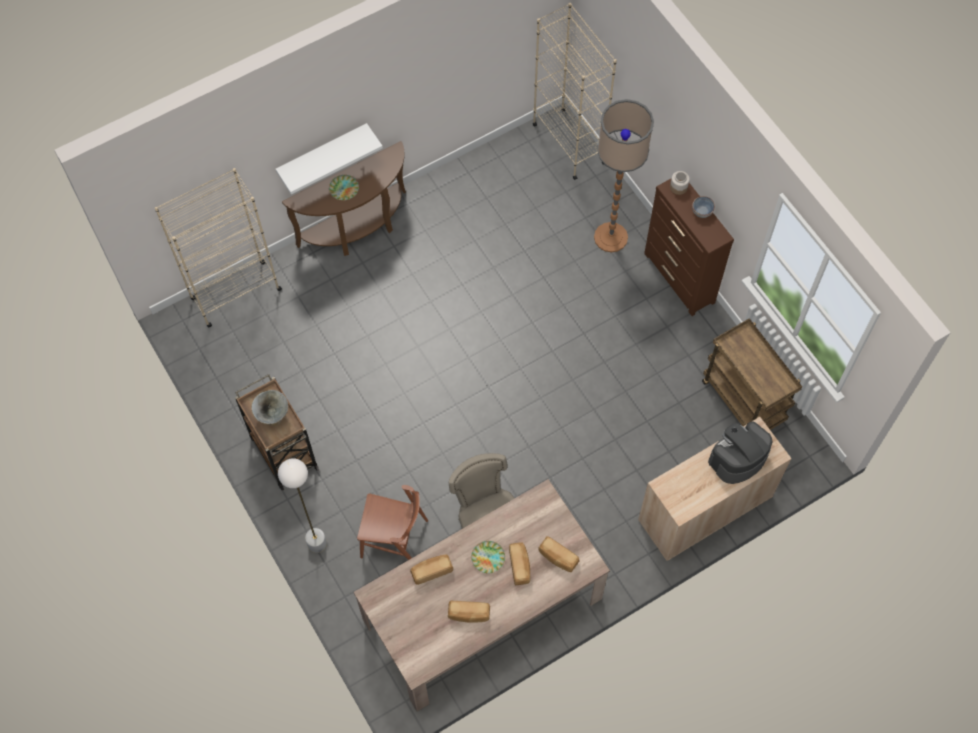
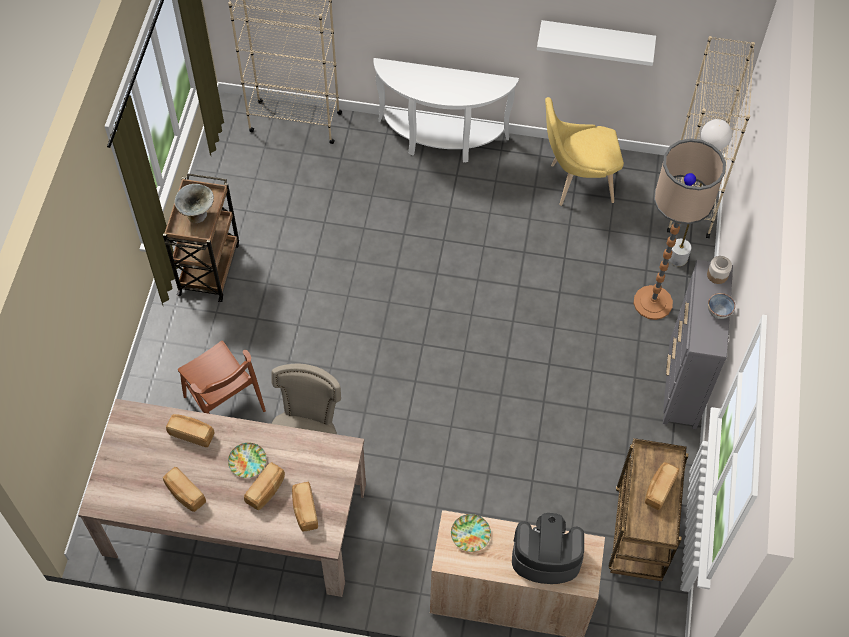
camera: 40 degrees right, 5 degrees down
(317, 543) = (162, 358): white floor lamp -> white floor lamp (677, 258)
(322, 153) = (430, 34): white shelf -> white shelf (596, 38)
(343, 189) = (433, 82): plate -> plate (470, 534)
(358, 229) = (440, 141): brown console table -> white console table
(482, 189) = (576, 183): none -> yellow chair
(679, 278) = (683, 383): brown dresser -> grey dresser
(756, 359) = (659, 489): none -> bread

